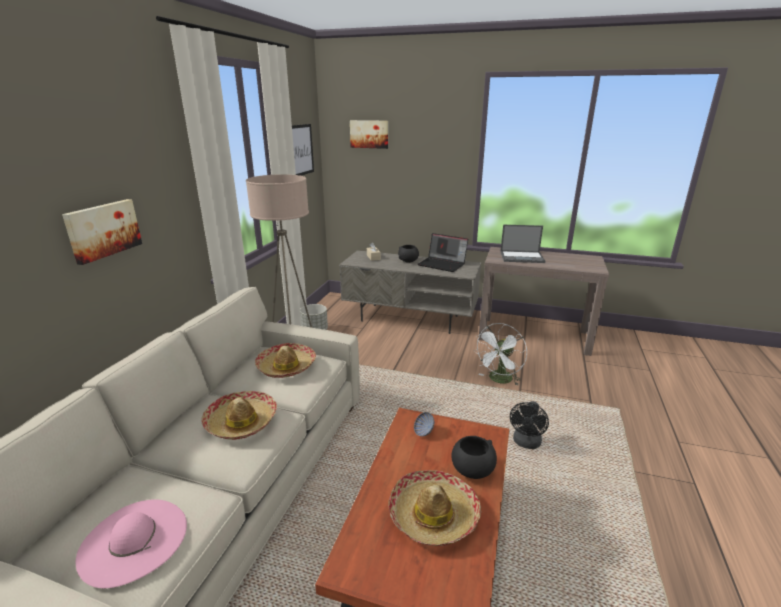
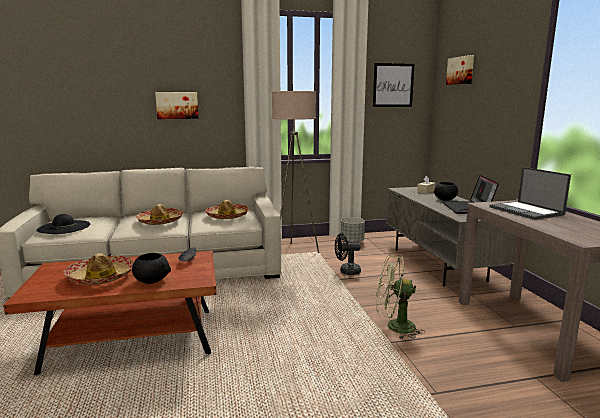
camera: 60 degrees right, 10 degrees down
(133, 540) = (64, 227): pink hat -> black hat
(499, 380) = (394, 327): white fan -> green fan
(526, 443) = (301, 360): black fan -> black fan (346, 271)

